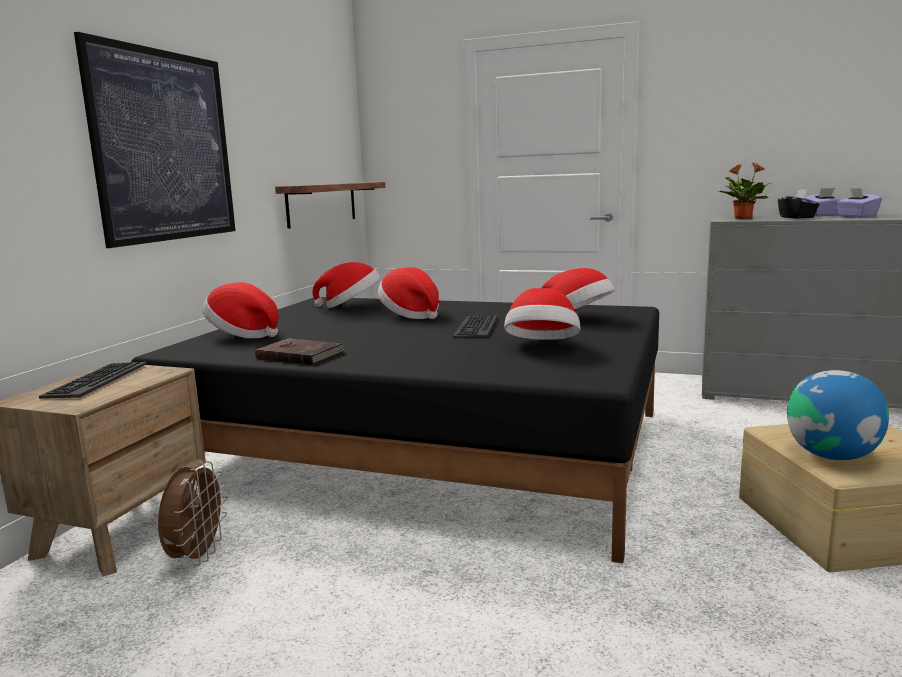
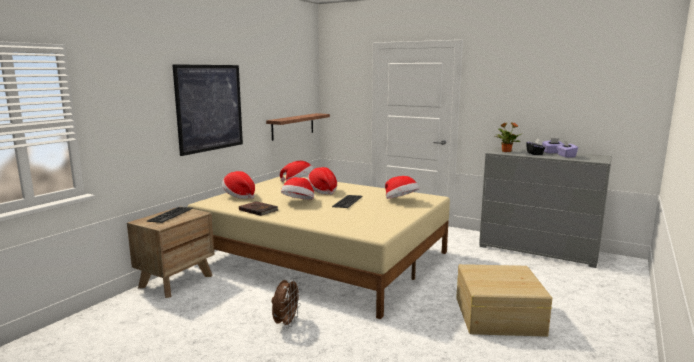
camera: 10 degrees right, 0 degrees up
(197, 557) = (204, 295): brown fan -> brown fan (286, 323)
(426, 447) = (322, 258): black bed -> beige bed
(542, 347) = (368, 216): hat -> hat (298, 202)
(832, 455) = (485, 281): globe -> none

